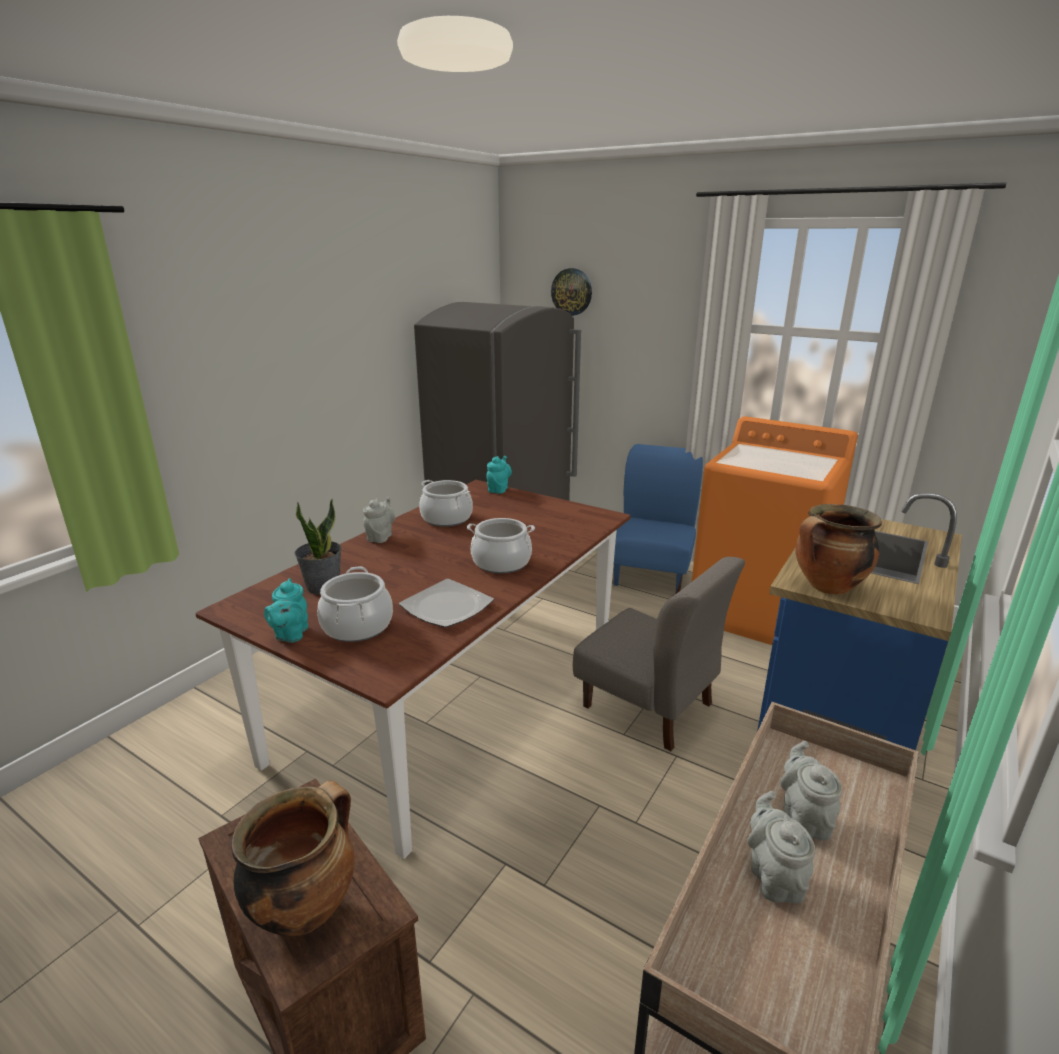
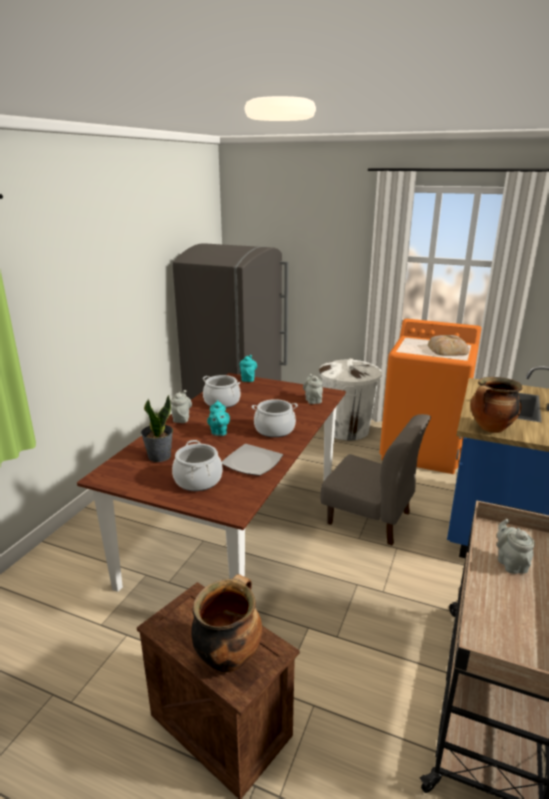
camera: 10 degrees left, 0 degrees up
(290, 635) = (155, 490): turquoise teapot -> turquoise teapot (218, 432)
(572, 292) = (277, 234): wall clock -> none
(652, 573) = (346, 429): blue chair -> white trash can
(774, 877) = (504, 595): grey teapot -> grey teapot (313, 400)
(797, 464) = (448, 349): none -> bread

